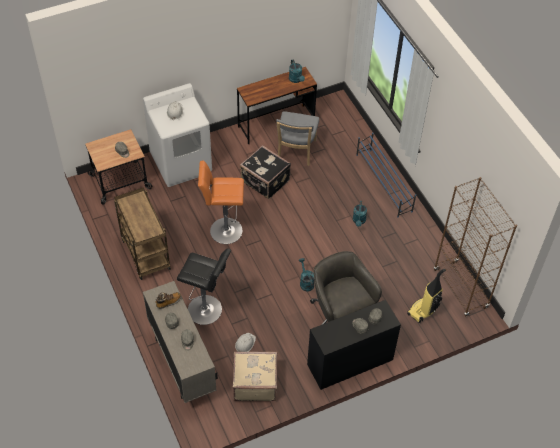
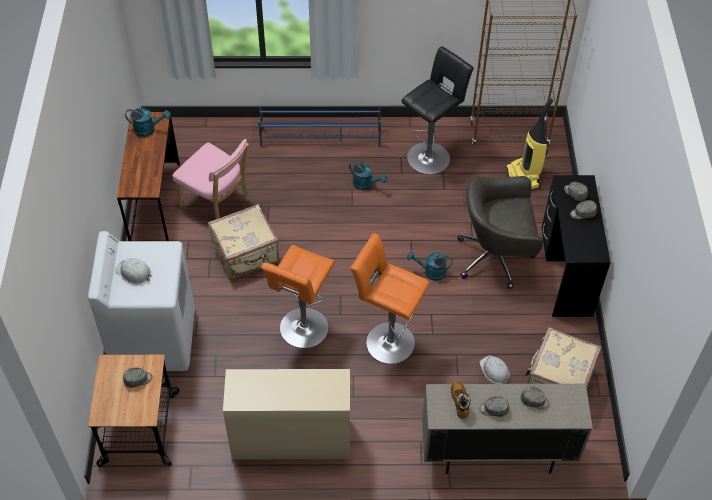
camera: 65 degrees left, 0 degrees up
(145, 253) = (291, 439): brown cart -> beige desk
(207, 310) = (424, 395): black stool -> black stool (430, 156)
(238, 277) = (387, 341): none -> orange stool
(265, 181) = (246, 255): black suitcase -> beige suitcase
(295, 152) = (217, 204): grey chair -> pink chair

